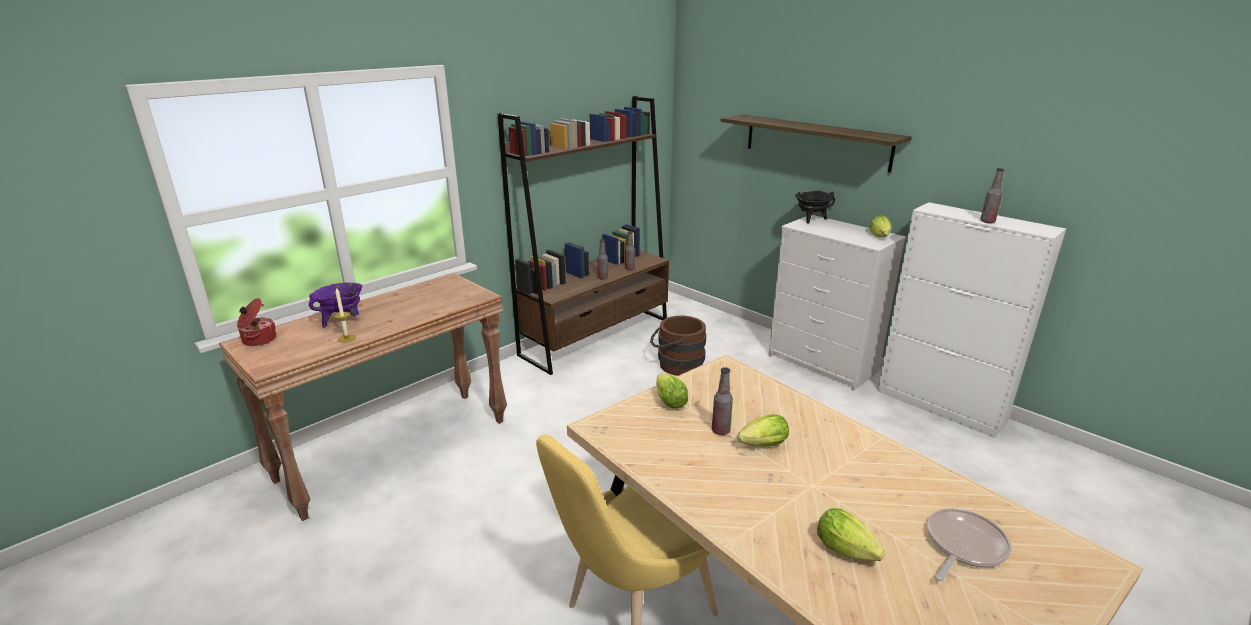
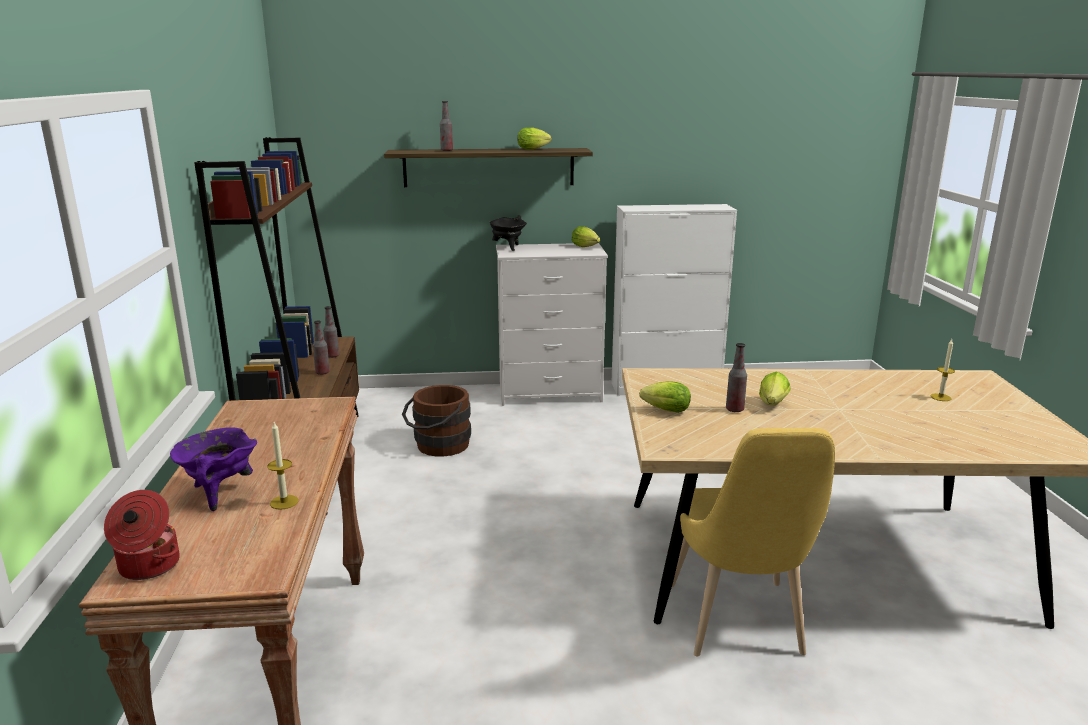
camera: 50 degrees left, 5 degrees down
(848, 552) = (921, 427): lettuce -> lettuce (534, 149)
(963, 546) = (940, 397): frying pan -> candle
(987, 221) = (682, 208): bottle -> bottle (446, 150)

